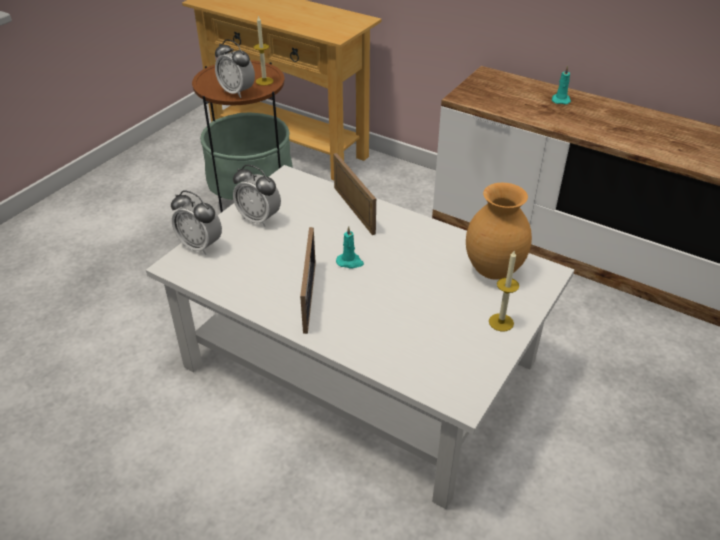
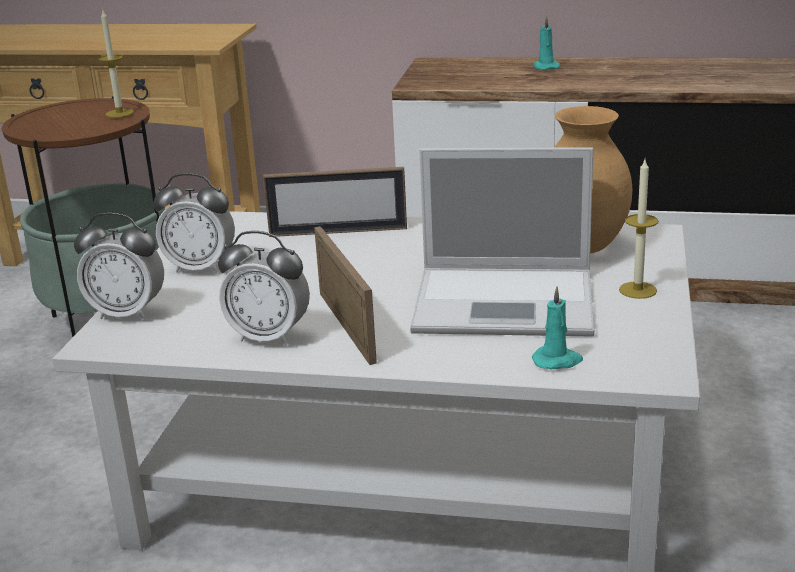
camera: 20 degrees left, 15 degrees down
(237, 92) = (85, 128): alarm clock -> alarm clock (269, 337)
(350, 262) = (377, 281): turquoise candle -> turquoise candle (557, 361)
(354, 210) = (338, 231): picture frame -> picture frame turned 135 degrees clockwise
(414, 306) = (508, 302): none -> laptop

